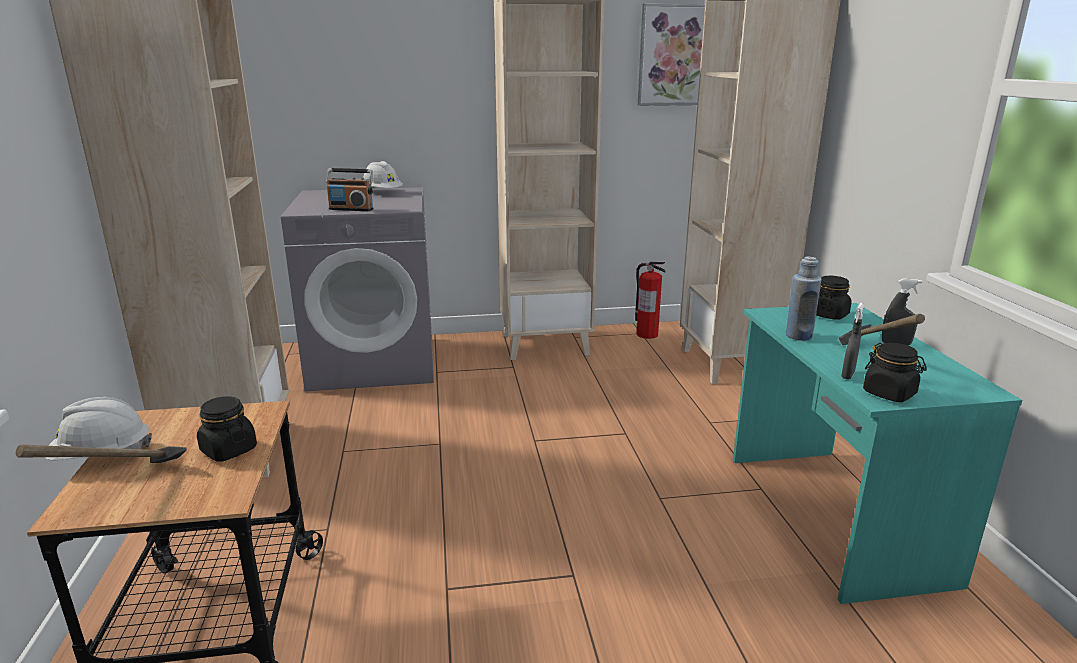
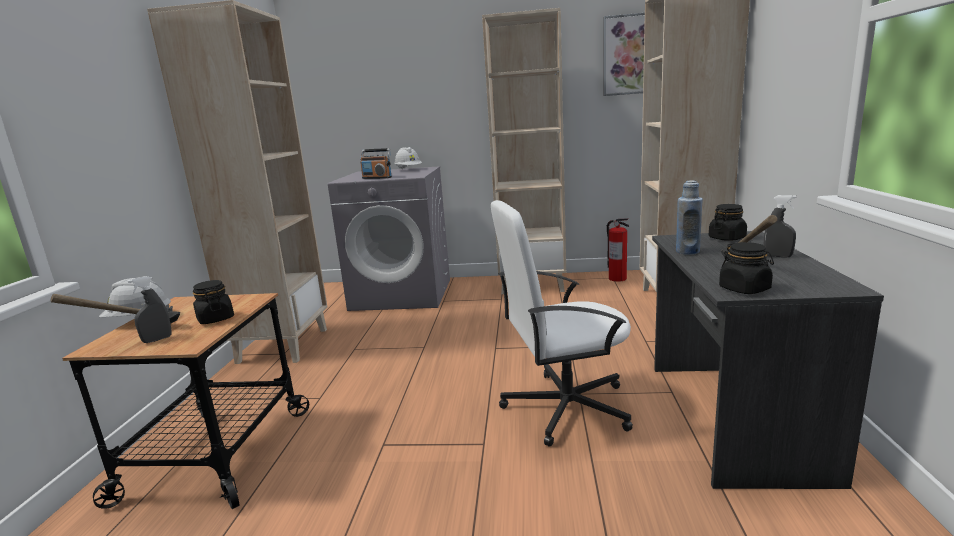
camera: 15 degrees right, 5 degrees down
(650, 518) = (564, 407): none -> white office chair
(831, 517) = (730, 418): turquoise desk -> grey desk
(847, 375) = (713, 276): grey spray bottle -> grey spray bottle (157, 339)

